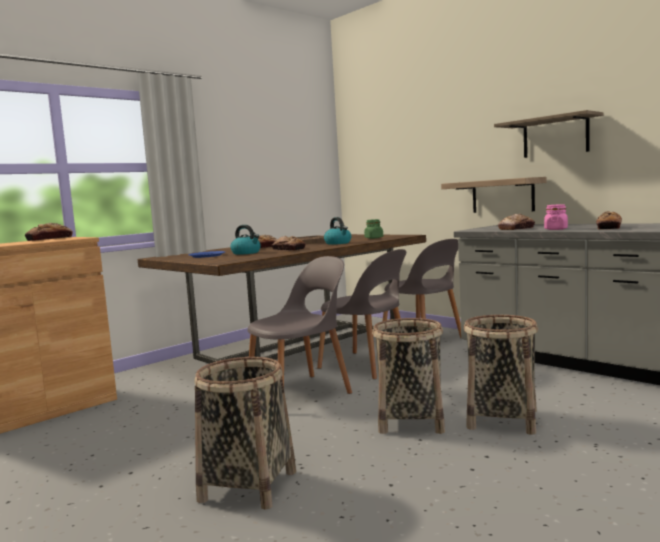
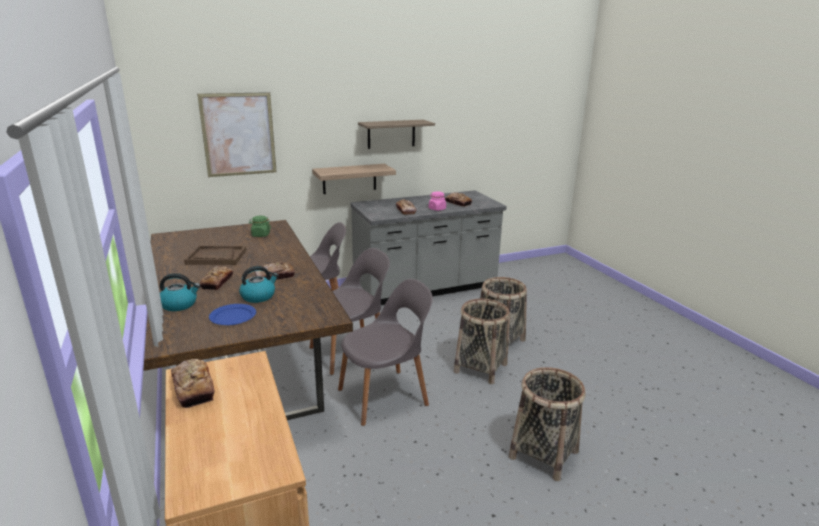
camera: 70 degrees left, 15 degrees up
(301, 392) = (385, 396): grey chair -> grey chair turned 75 degrees clockwise
(338, 243) = (271, 252): kettle -> kettle (179, 304)
(402, 148) = (238, 134): none -> picture

